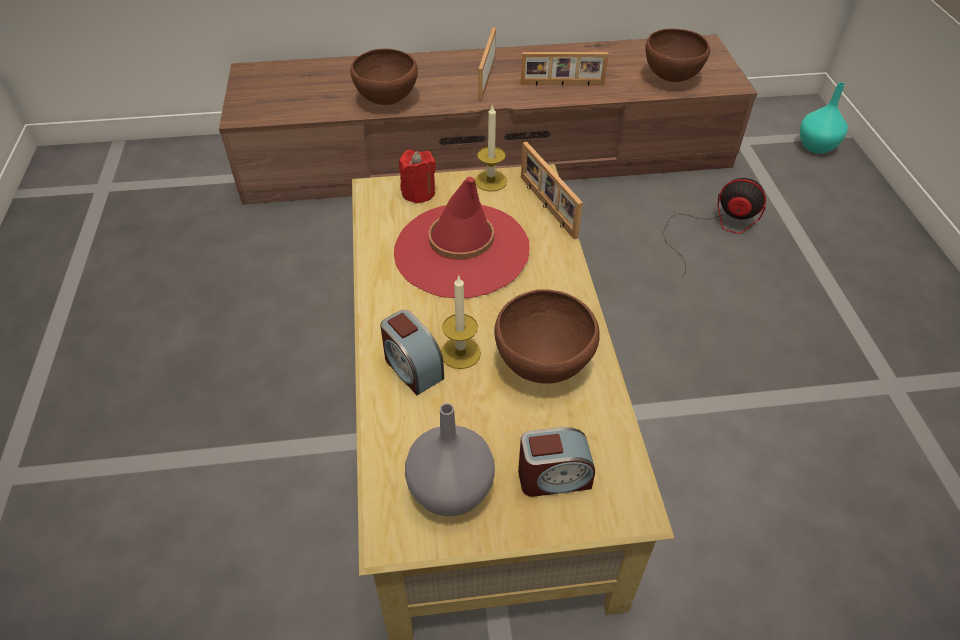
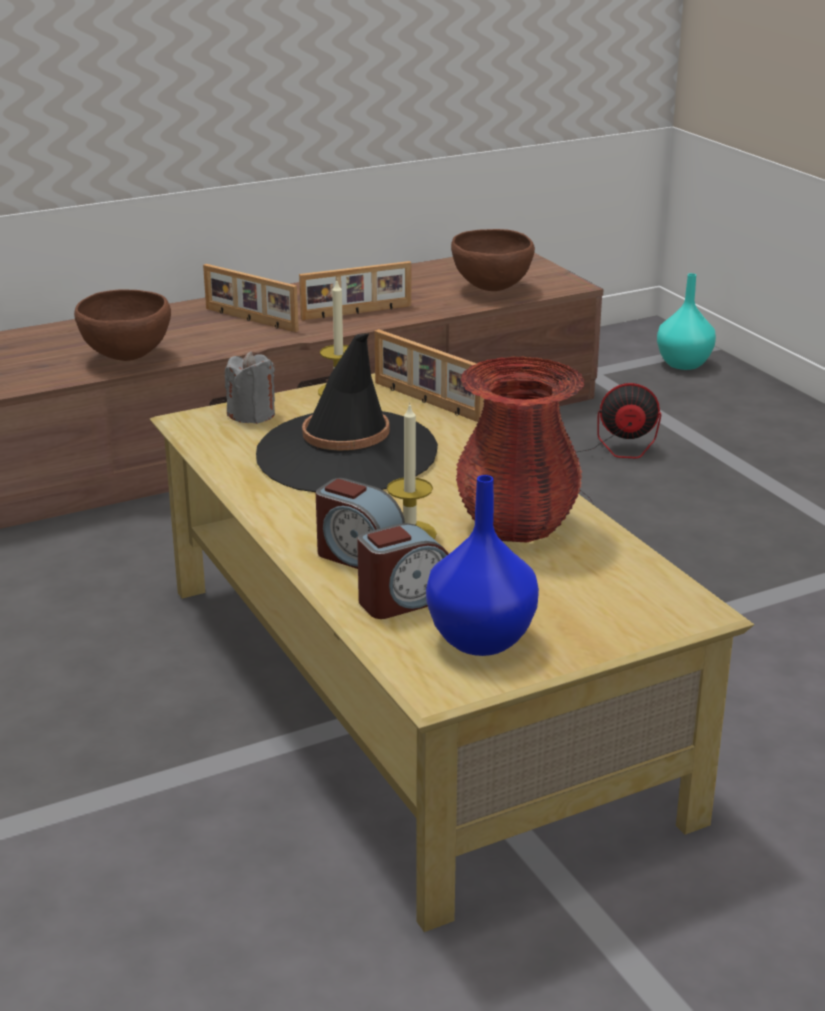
camera: 20 degrees left, 20 degrees down
(418, 193) = (252, 415): red candle -> grey candle
(449, 492) = (480, 641): grey vase -> blue vase
(461, 250) = (346, 453): red hat -> black hat
(485, 78) = (250, 320): picture frame -> picture frame turned 45 degrees counterclockwise
(543, 365) = (516, 525): brown bowl -> red vase
(554, 477) = (592, 605): alarm clock -> alarm clock (403, 600)

